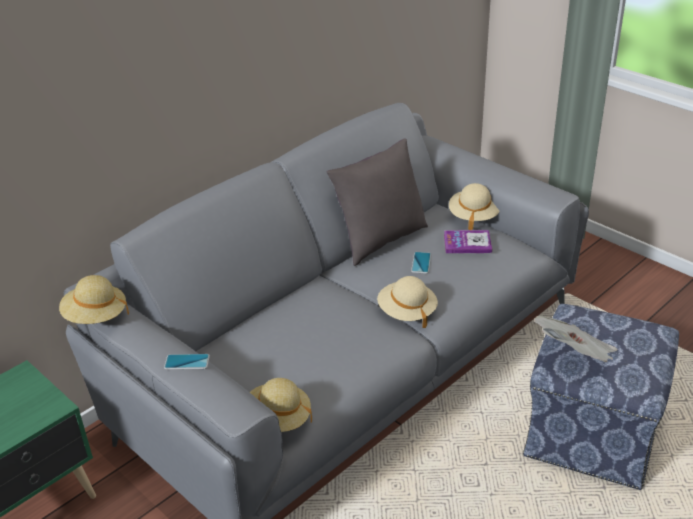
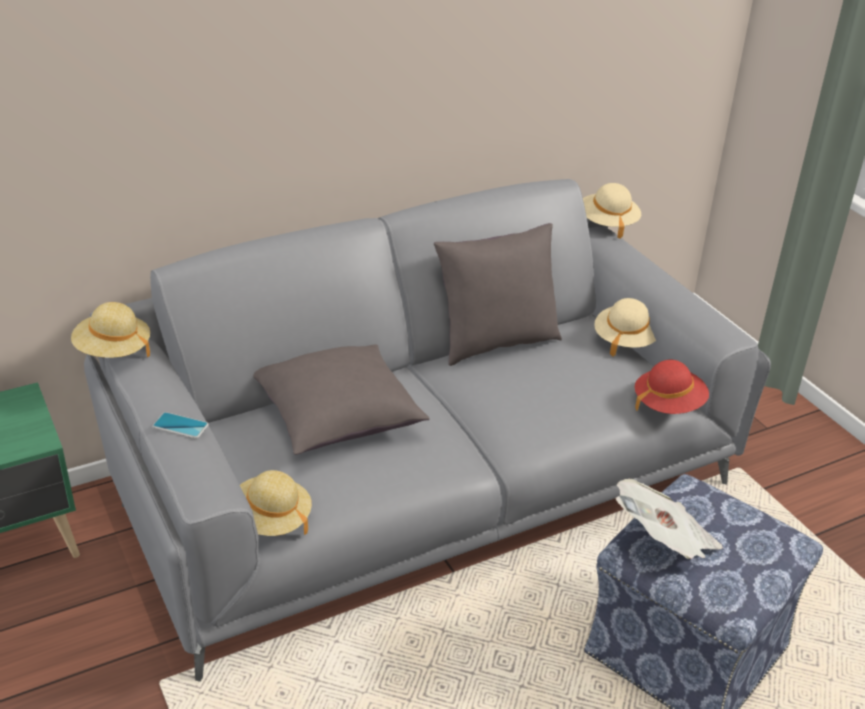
camera: 15 degrees right, 0 degrees up
(292, 328) = (338, 420): none -> grey pillow
(407, 312) = (485, 436): beige hat -> beige hat (607, 223)
(421, 263) = (529, 381): phone -> none
(467, 243) = (599, 371): book -> none
(527, 256) = (668, 404): none -> red hat

